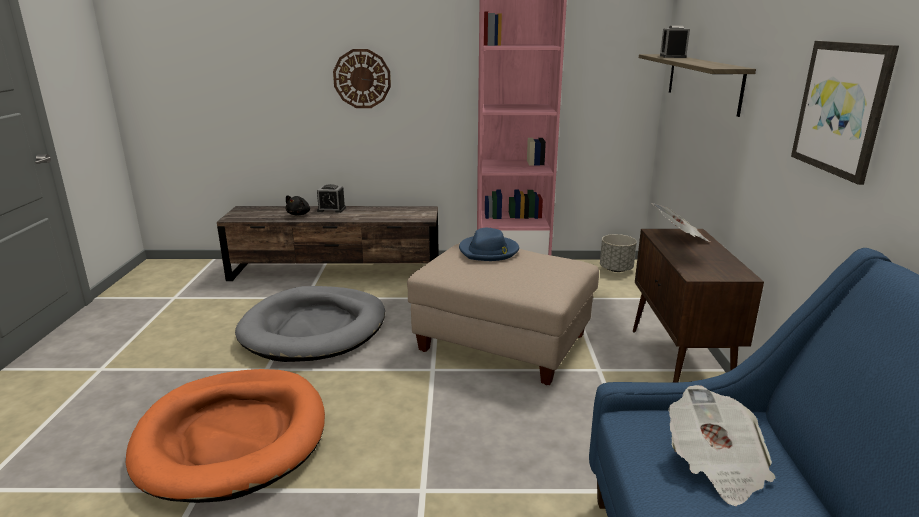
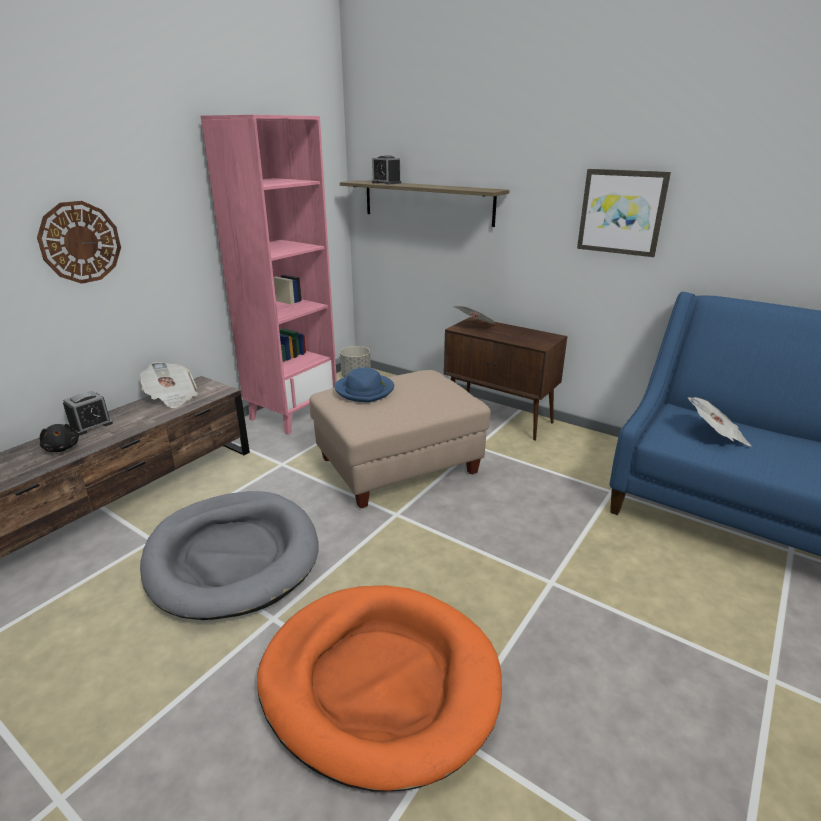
camera: 55 degrees left, 5 degrees up
(394, 211) = (172, 397): none -> newspaper

